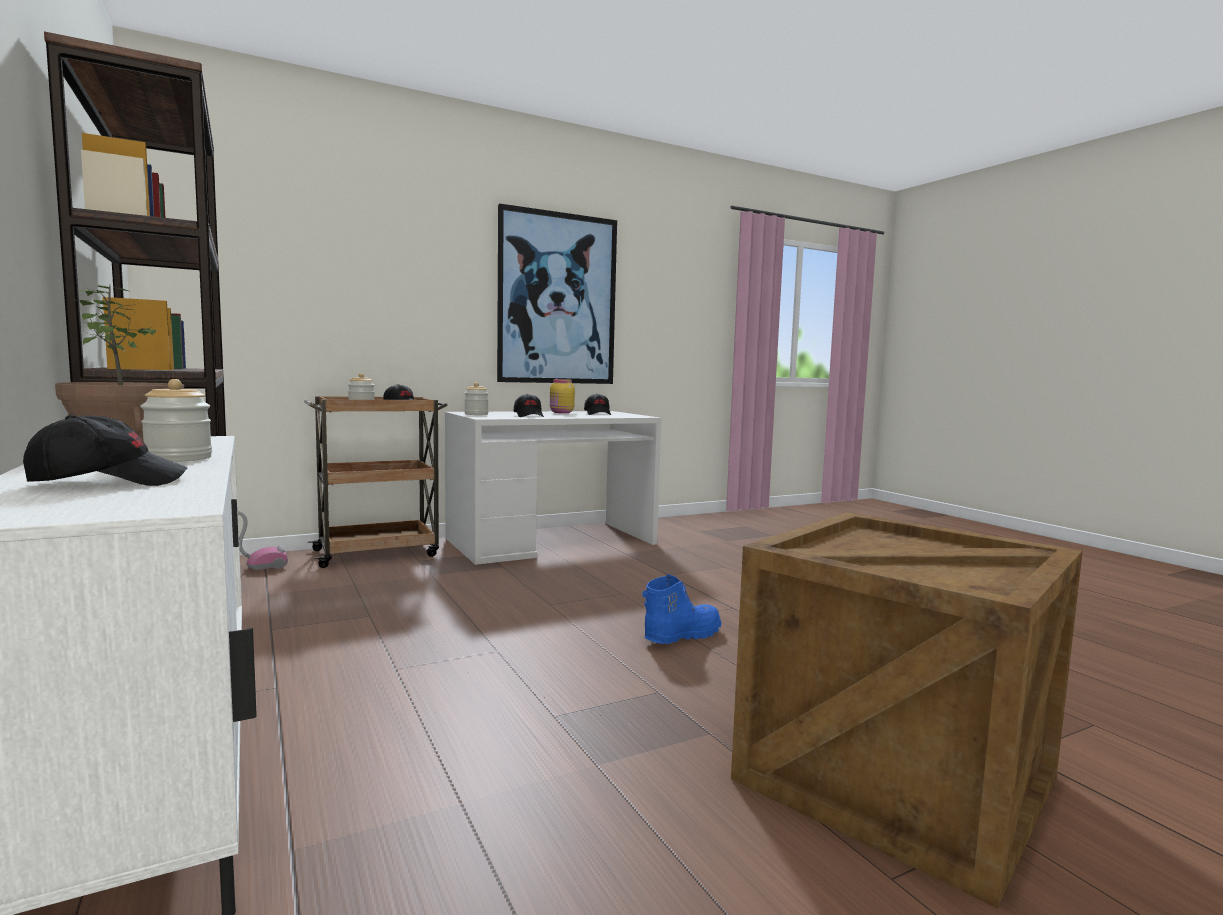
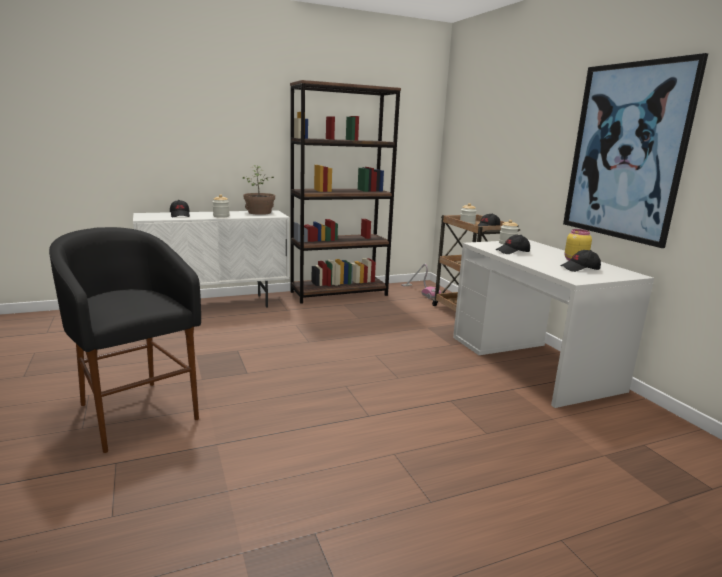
camera: 95 degrees right, 10 degrees up
(681, 636) = (316, 388): blue boot -> none
(890, 778) = (135, 413): crate -> black stool

